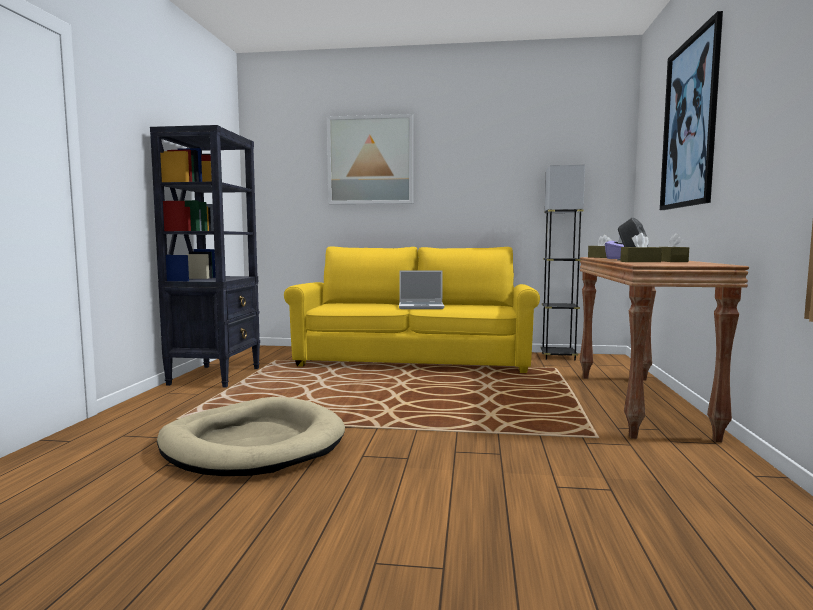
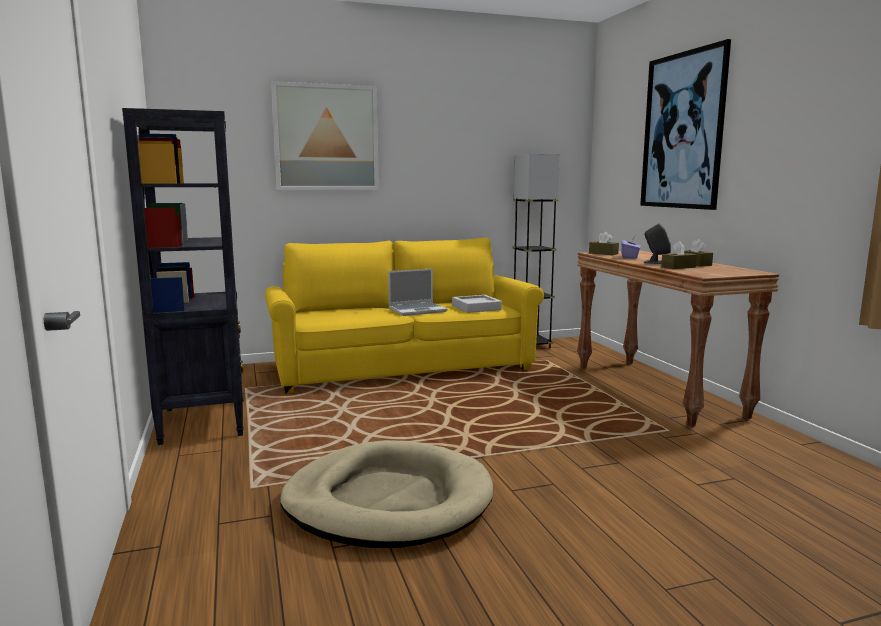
camera: 25 degrees left, 5 degrees up
(477, 308) = (476, 308): none -> grey tray

